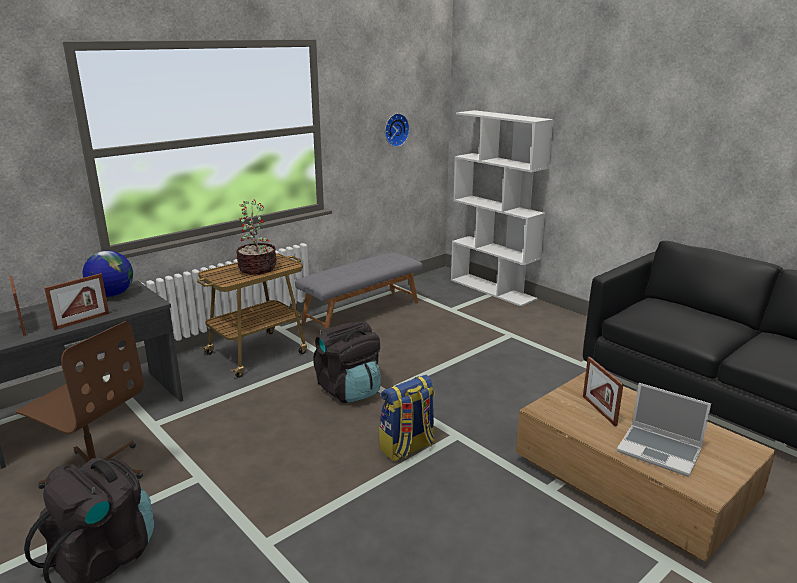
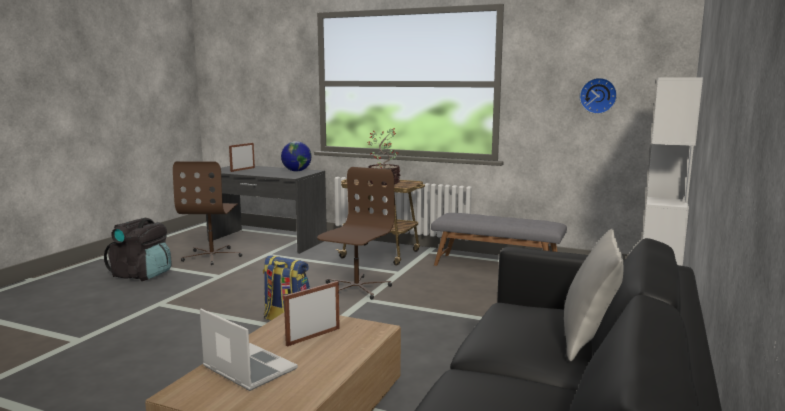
camera: 65 degrees right, 10 degrees down
(82, 321) = (255, 174): picture frame -> none
(349, 390) = (356, 288): black backpack -> brown office chair
(660, 451) = (247, 368): laptop -> laptop turned 120 degrees clockwise
(702, 311) = (589, 340): none -> grey pillow

